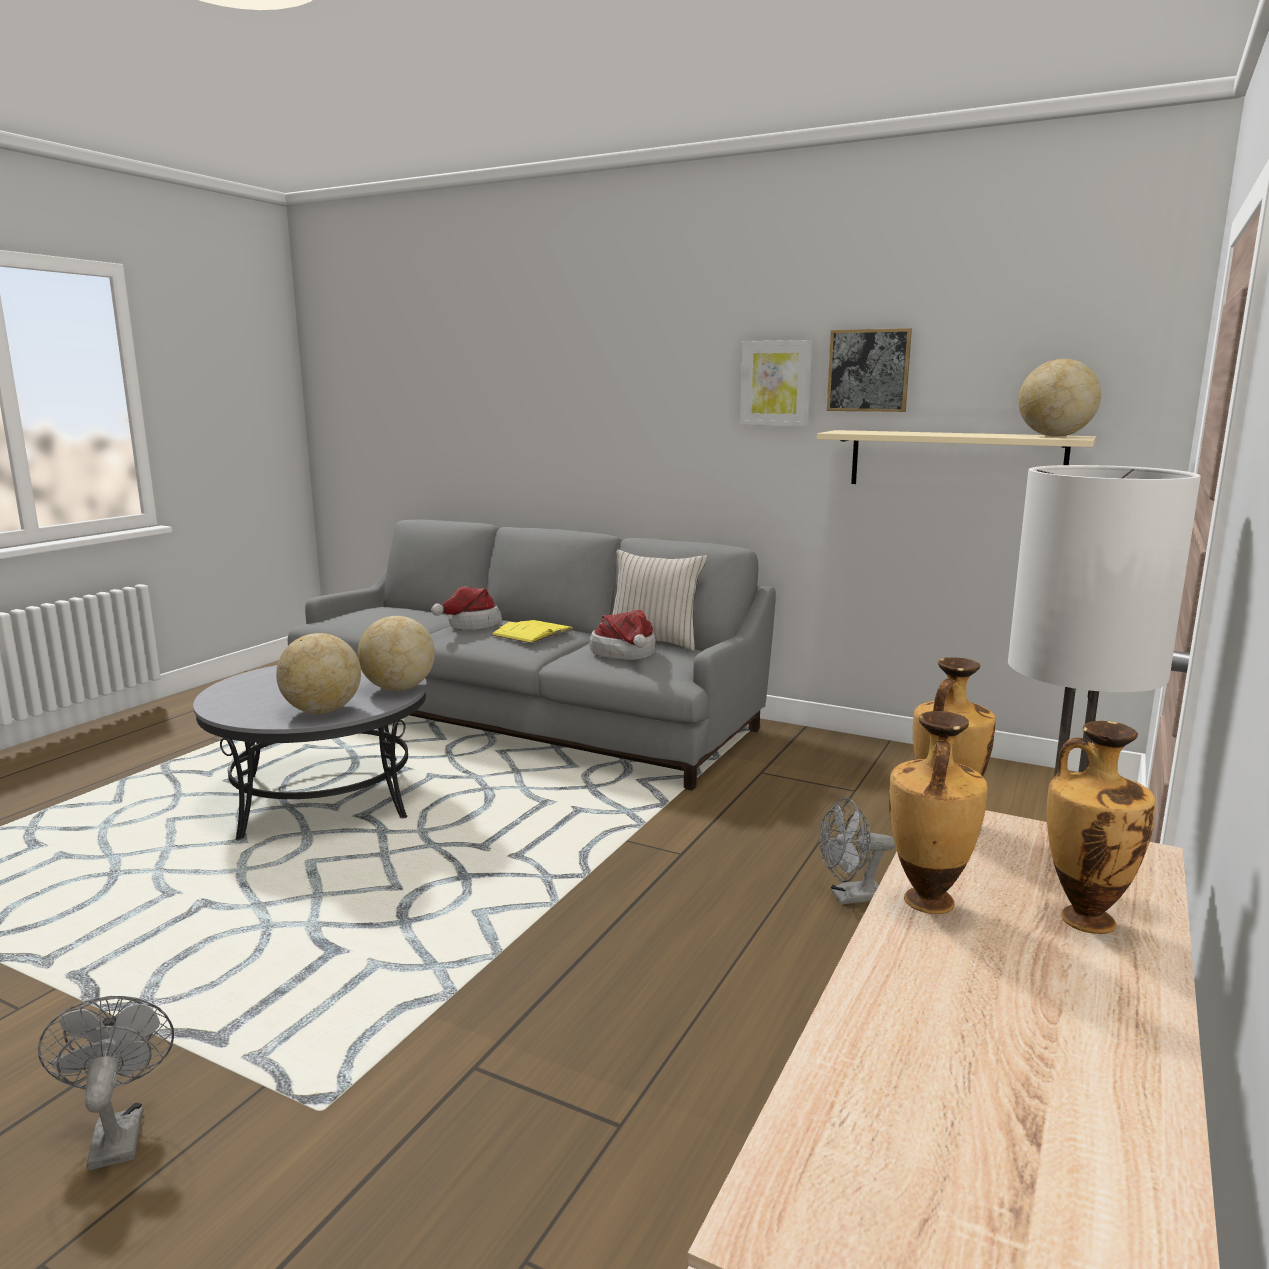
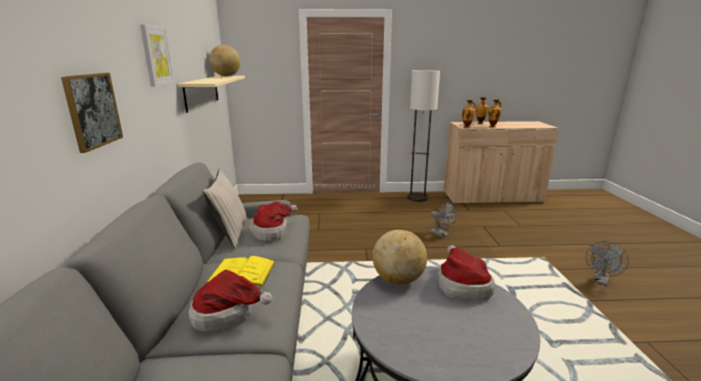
camera: 120 degrees left, 5 degrees up
(322, 711) = (462, 285): globe -> hat
(850, 897) = (362, 220): grey fan -> grey fan (442, 235)
(868, 370) = (179, 48): picture -> picture (93, 110)

